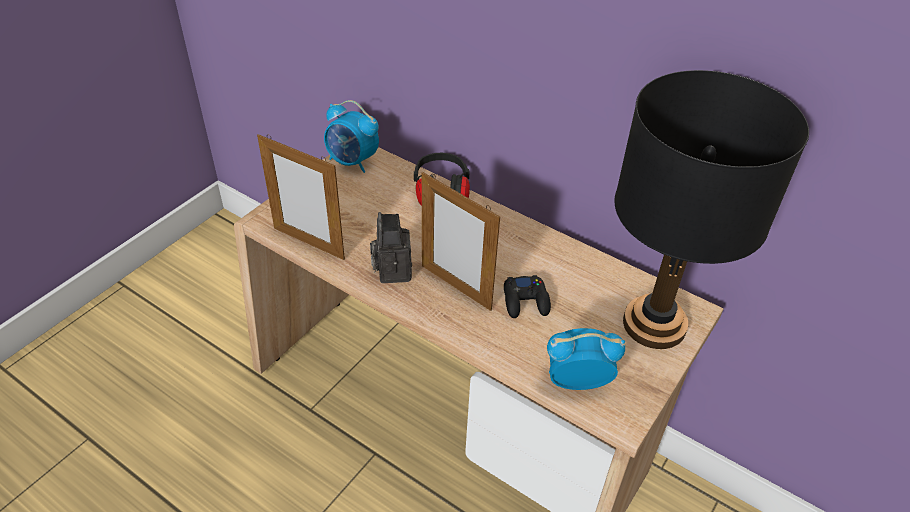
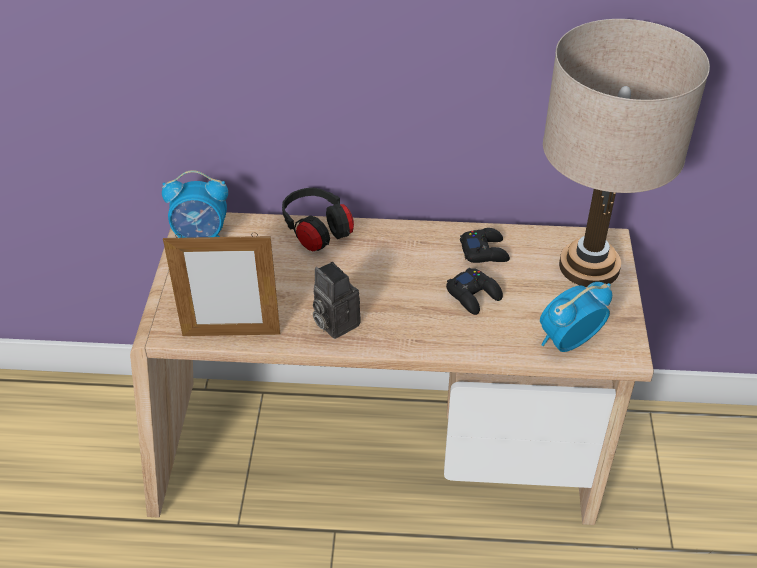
camera: 30 degrees left, 0 degrees up
(456, 287) = (404, 311): picture frame -> none
(567, 269) = (484, 251): none -> black game controller
(654, 325) = (589, 266): black table lamp -> beige table lamp

